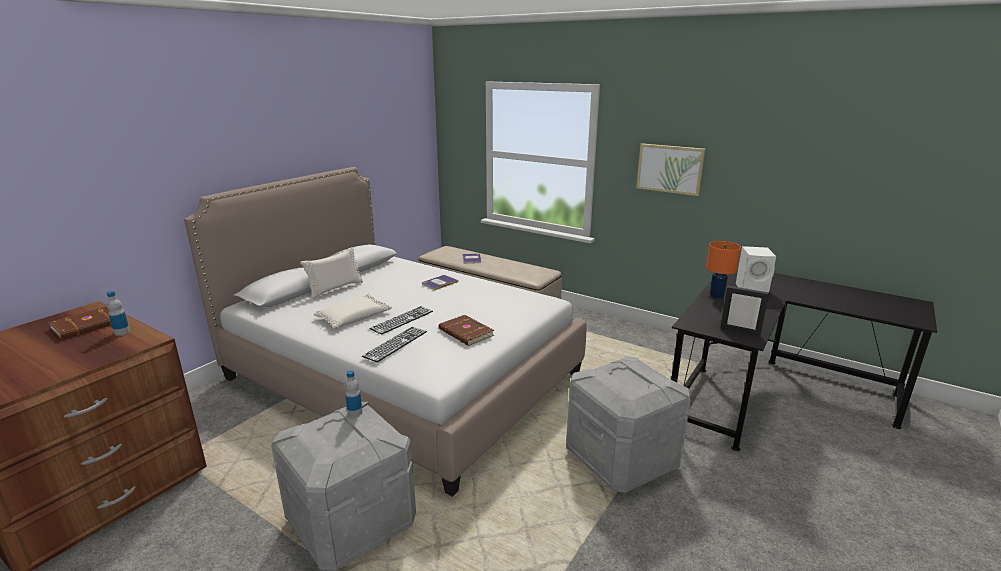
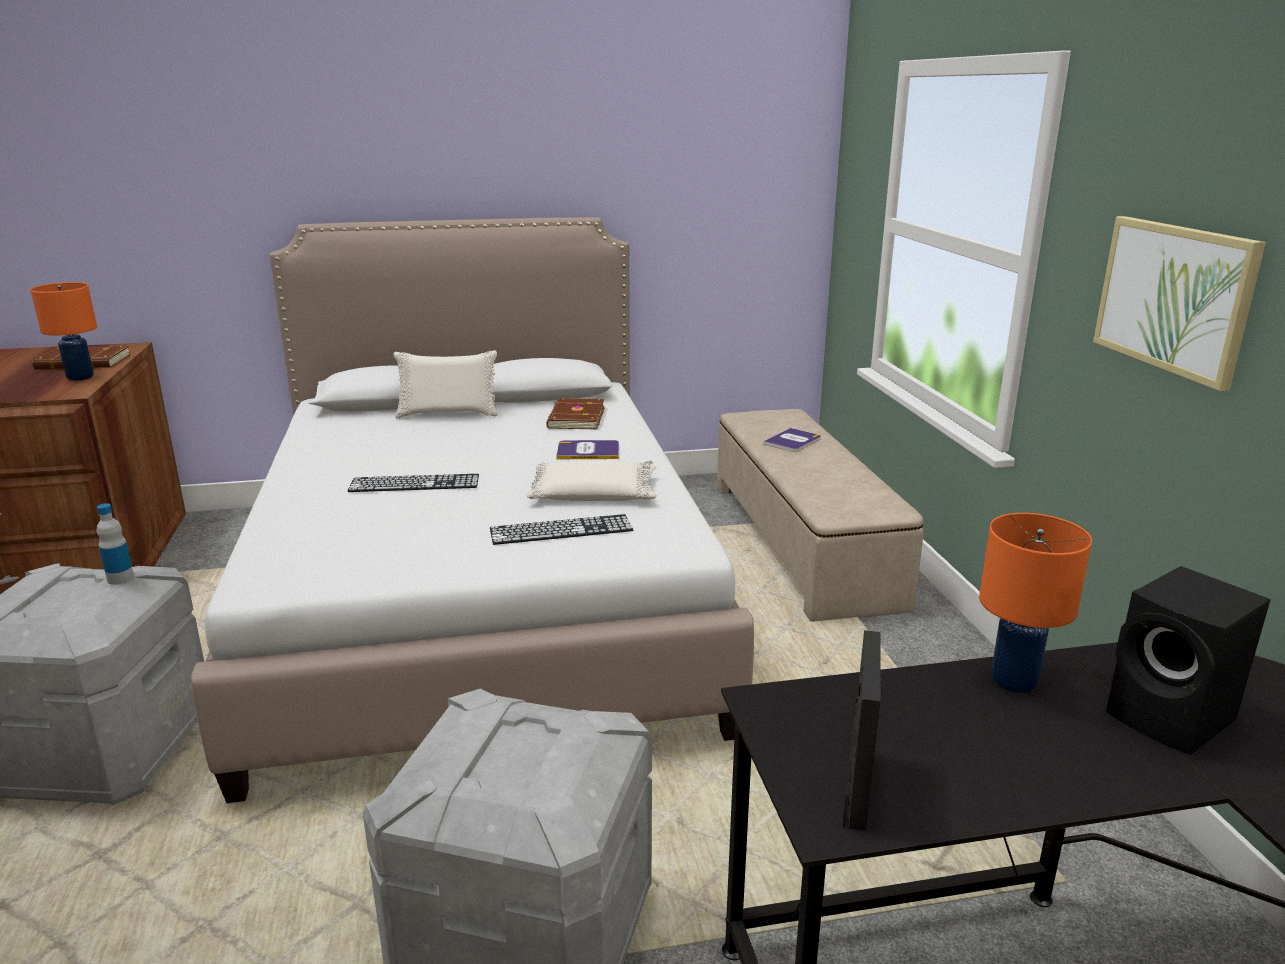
camera: 45 degrees right, 0 degrees up
(122, 332) = (79, 377): bottle -> orange table lamp
(353, 316) = (383, 455): white pillow -> white pillow (593, 491)
(395, 344) = (327, 511): keyboard -> keyboard (561, 530)
(465, 333) = (439, 536): brown book -> brown book (575, 418)
(740, 331) = (855, 787): picture frame -> picture frame turned 150 degrees counterclockwise
(753, 289) = (1173, 719): white speaker -> black speaker

